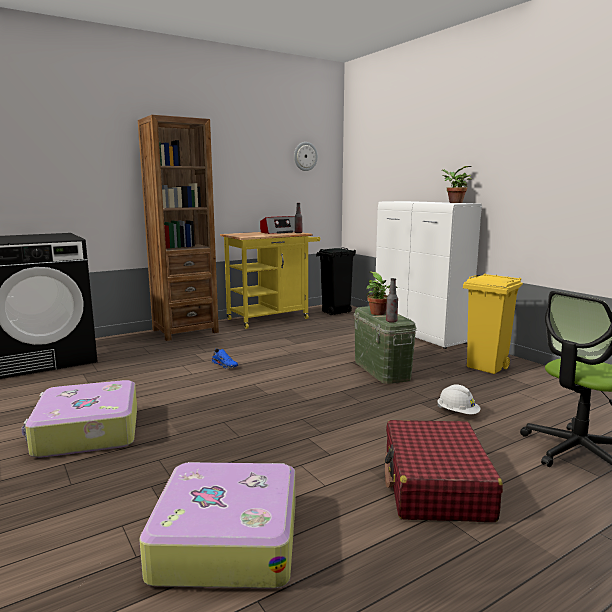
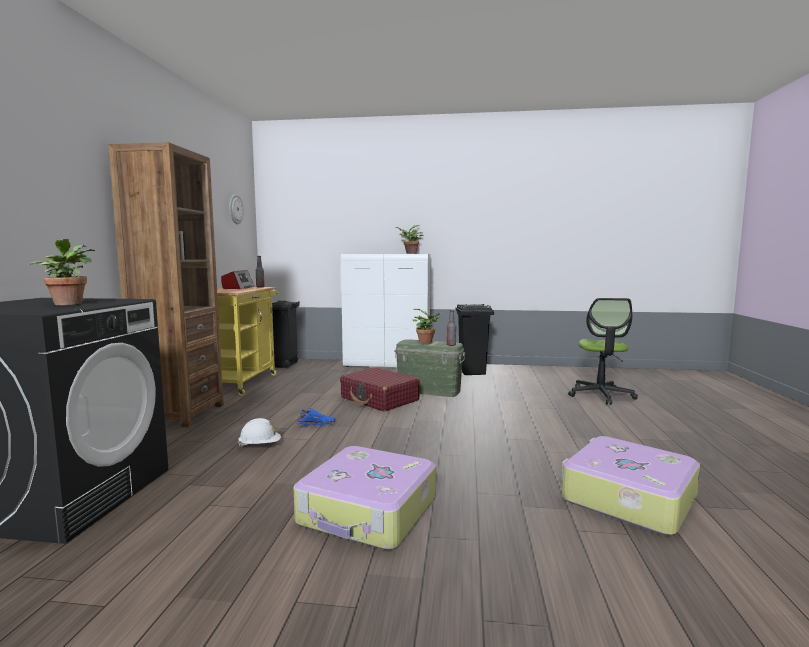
camera: 50 degrees left, 5 degrees down
(36, 238) = (68, 303): none -> potted plant
(435, 485) = (608, 429): red suitcase -> red suitcase (379, 399)
(457, 413) = (525, 397): white hard hat -> white hard hat (260, 446)
(487, 367) = (473, 372): yellow trash can -> black trash can

